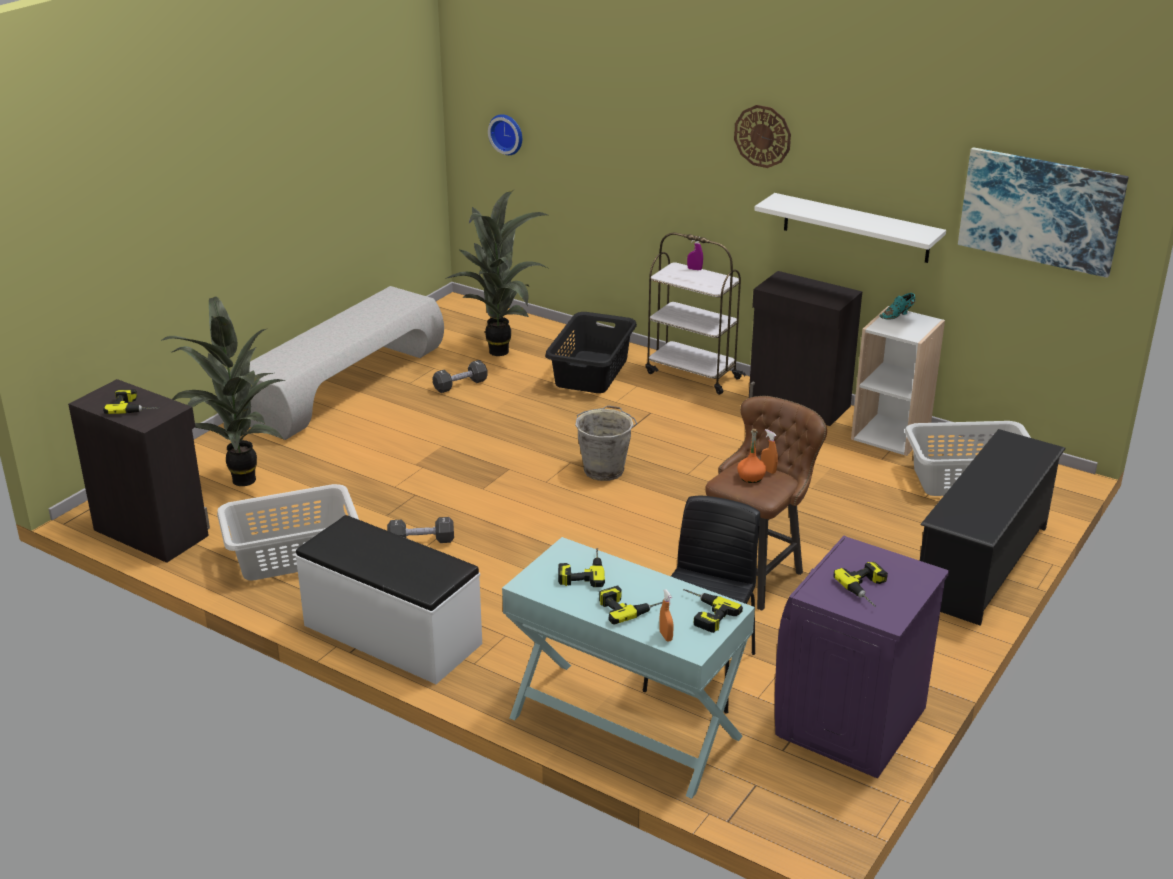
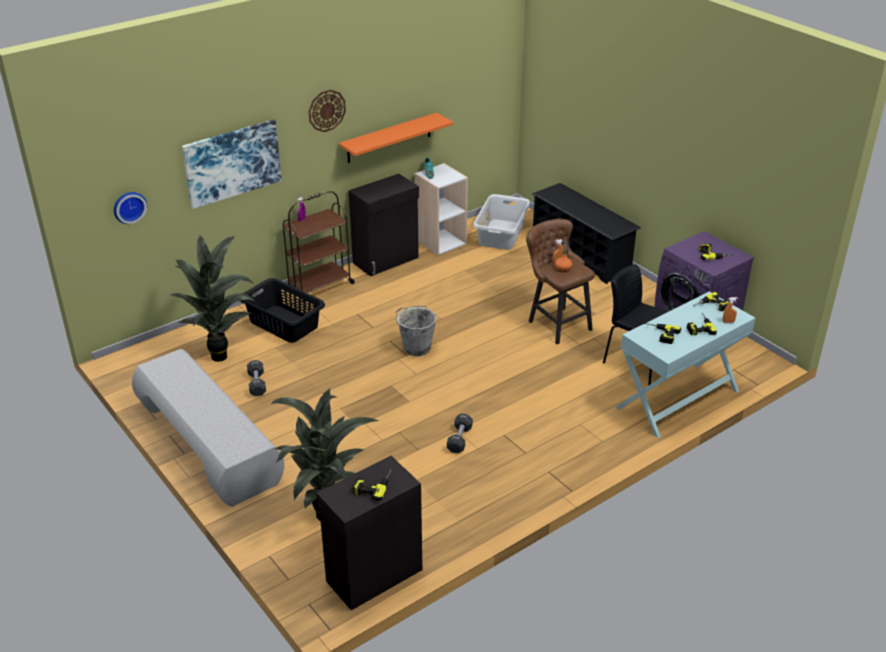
camera: 70 degrees left, 5 degrees up
(291, 554) = (445, 502): grey laundry basket -> none
(391, 635) = (561, 470): white bench -> none
(692, 375) = (320, 287): white cart -> brown cart
(856, 228) = (389, 138): white shelf -> orange shelf
(1040, 210) = (479, 77): picture -> picture (232, 163)

